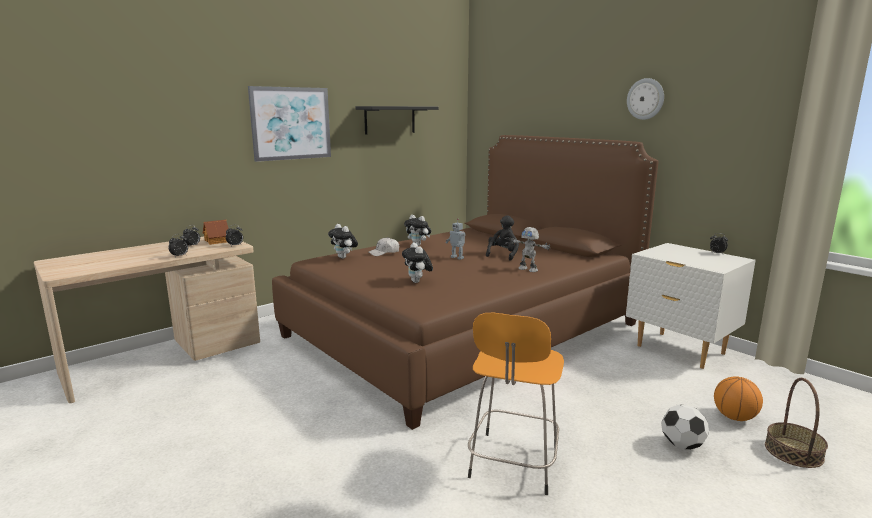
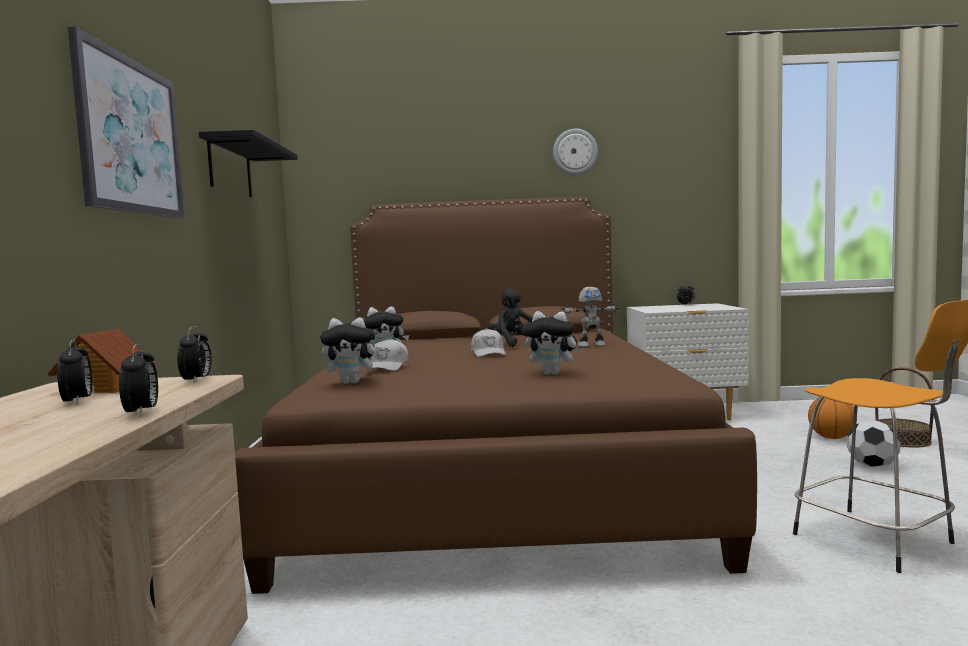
camera: 50 degrees left, 10 degrees down
(457, 257) = (488, 353): toy robot -> white cap

